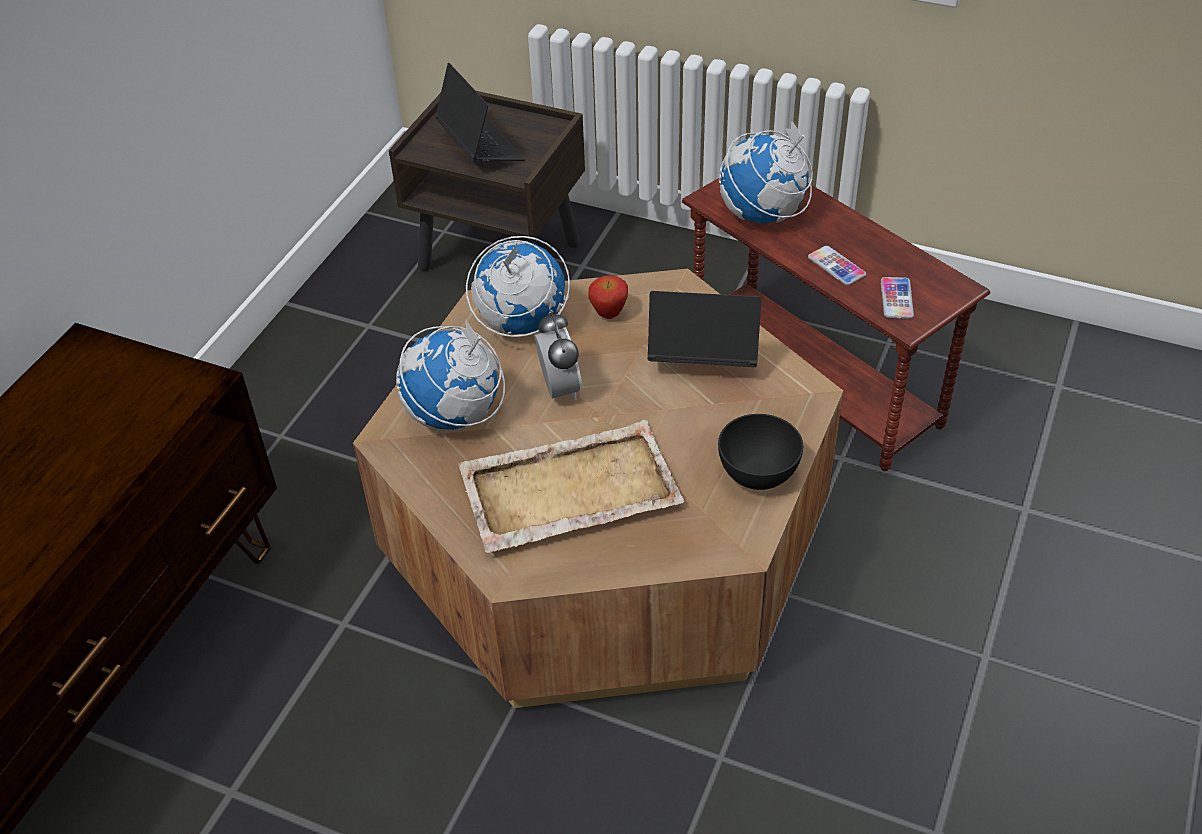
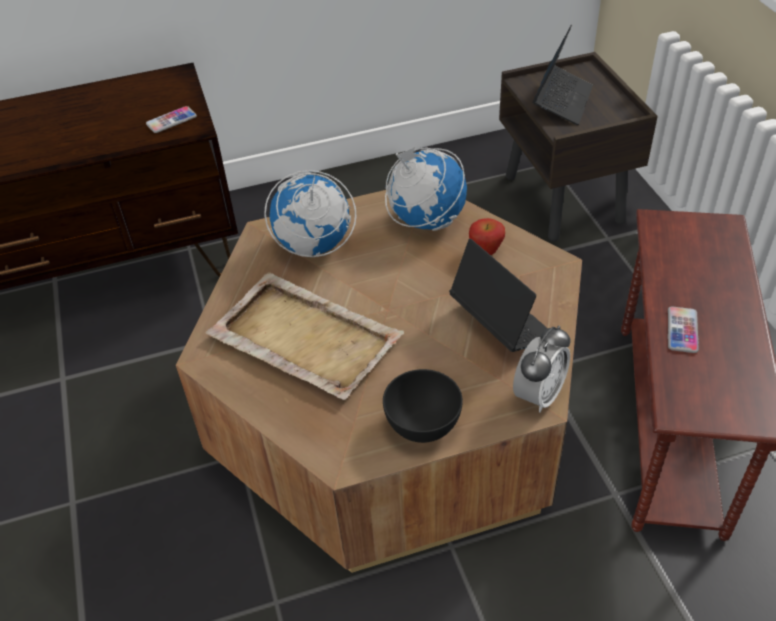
camera: 50 degrees right, 0 degrees up
(560, 389) = (389, 275): alarm clock -> alarm clock (538, 395)
(763, 215) = (679, 257): globe -> none
(896, 299) = (695, 387): phone -> phone (171, 120)

